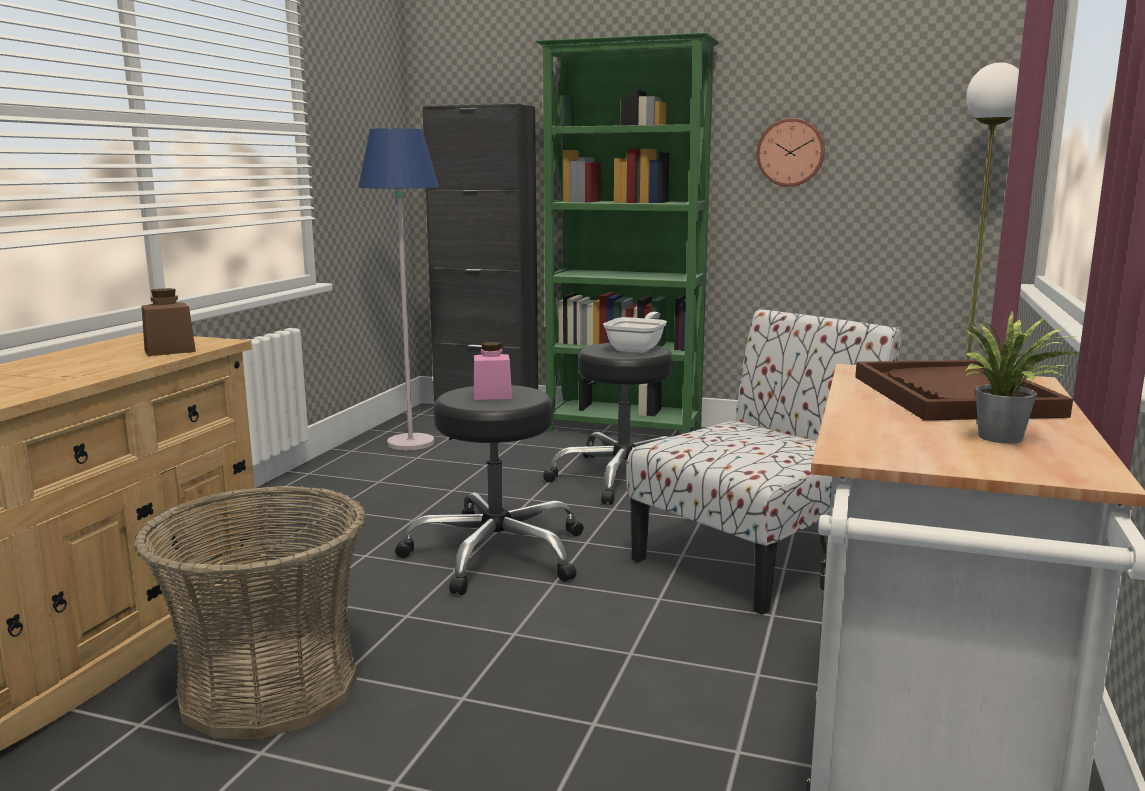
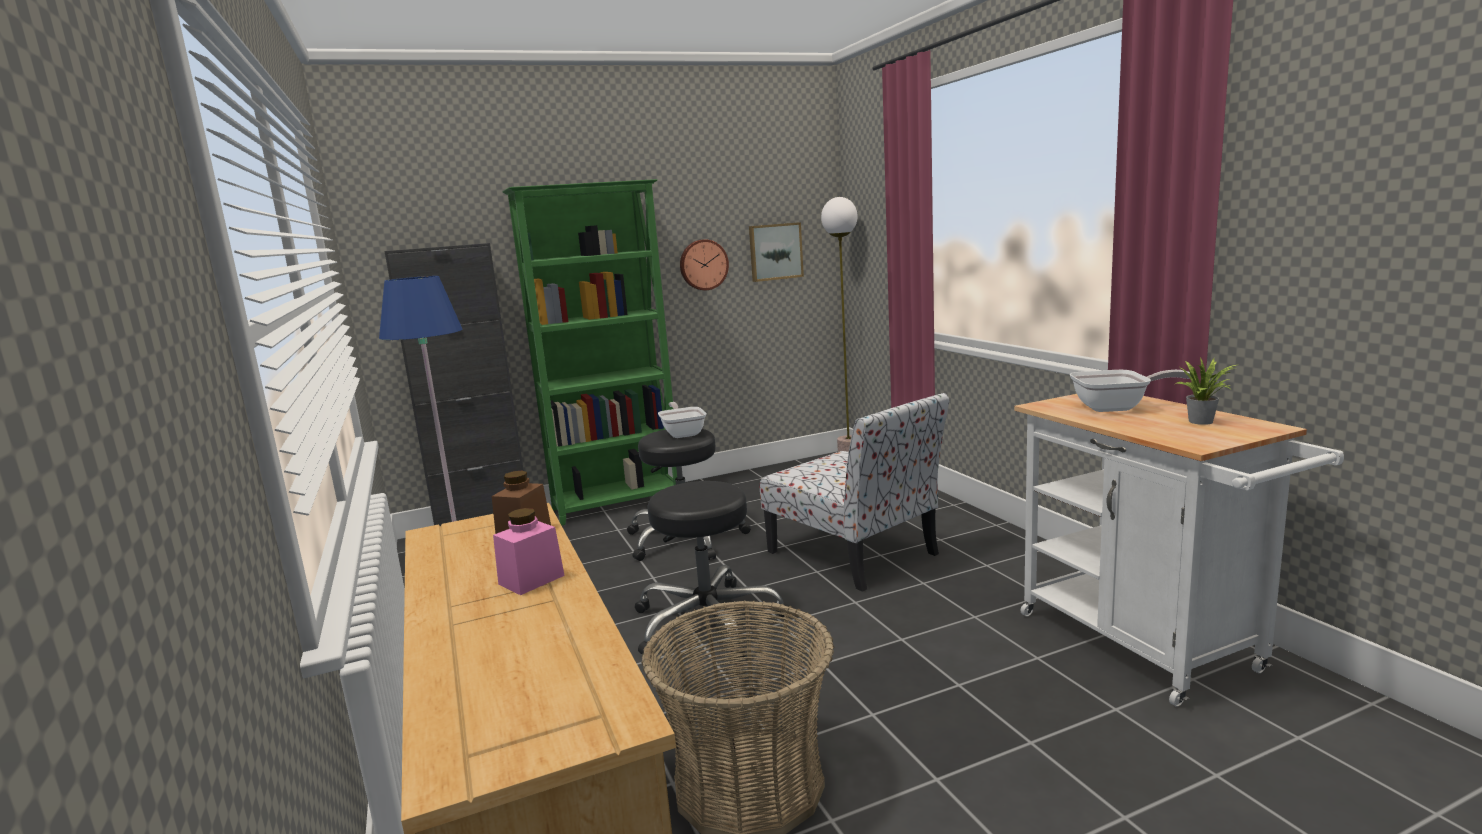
camera: 40 degrees left, 0 degrees up
(492, 395) = (695, 494): pink jar -> pink jar (531, 580)
(756, 556) = (855, 554): chair -> chair turned 135 degrees clockwise
(903, 143) = (775, 251): none -> picture
(954, 396) = (1117, 408): brown tray -> frying pan

